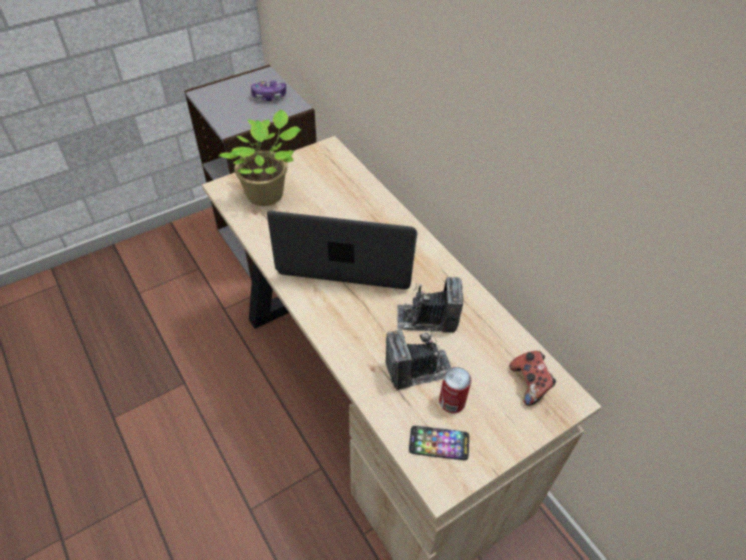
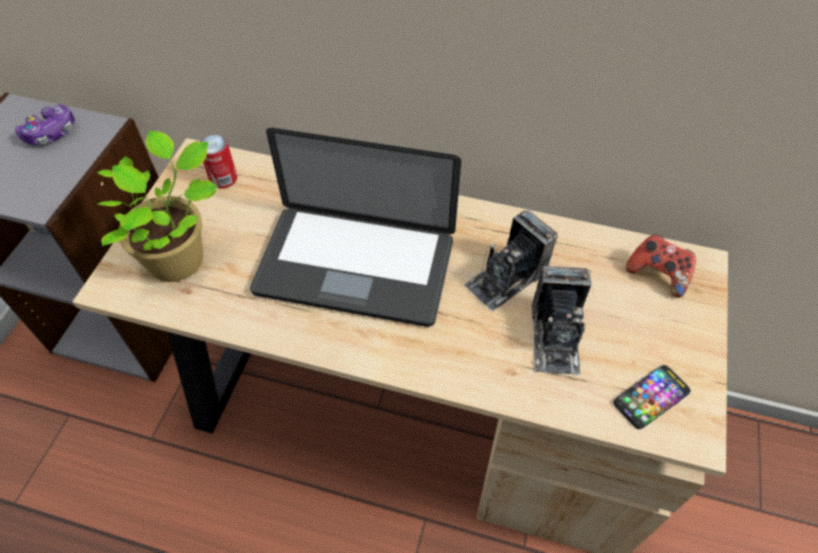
camera: 40 degrees left, 5 degrees up
(349, 255) = (355, 266): laptop -> laptop turned 135 degrees counterclockwise
(419, 369) = (555, 337): camera -> camera turned 150 degrees clockwise
(452, 402) = (617, 346): can -> can (223, 179)

